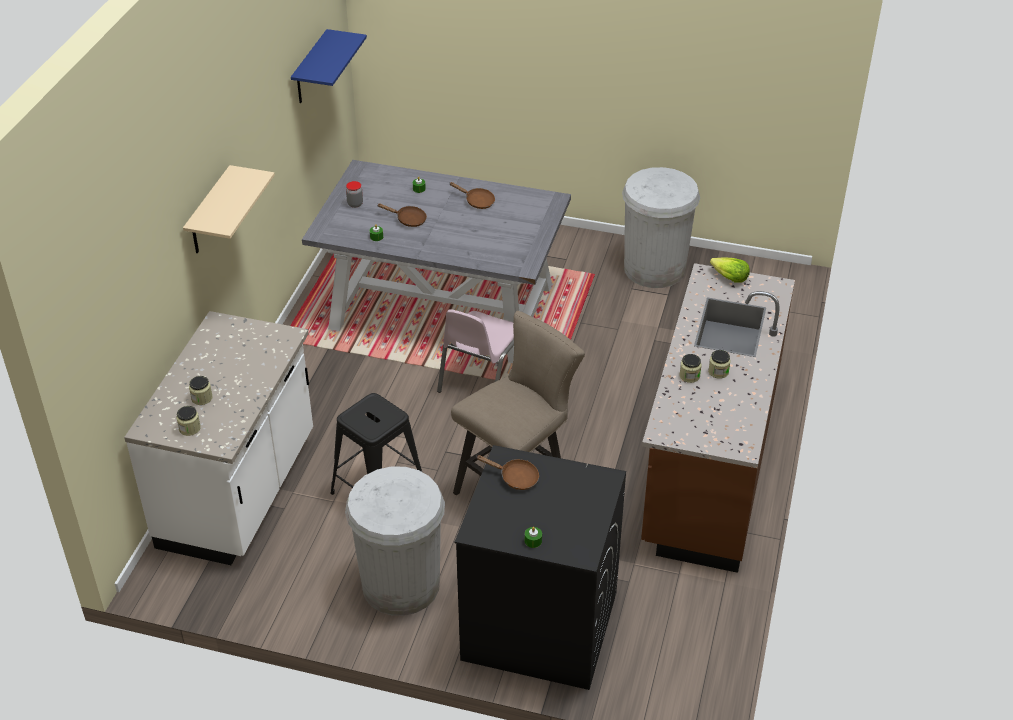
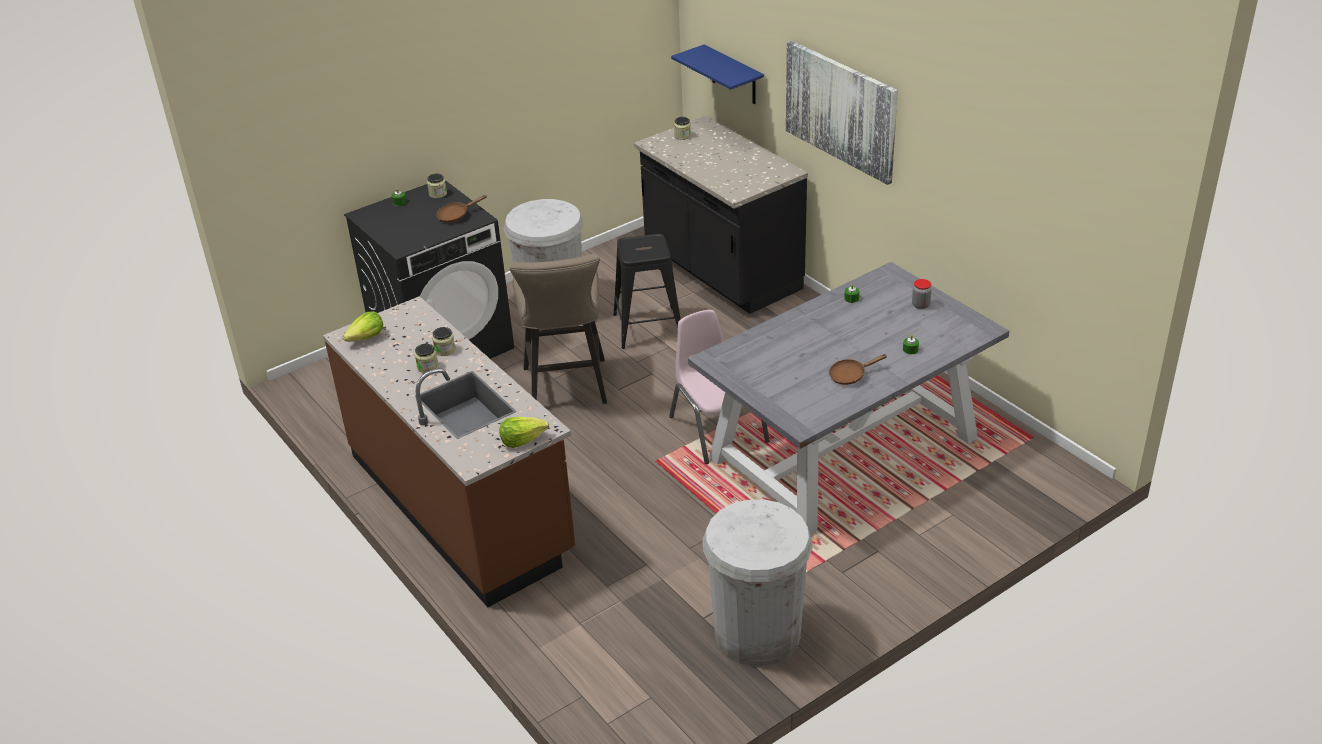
camera: 130 degrees right, 5 degrees down
(202, 398) = (708, 146): jar -> jar (438, 194)
(209, 212) = (840, 110): beige shelf -> picture
(240, 492) = (721, 272): white counter -> black counter
(310, 69) = (1042, 203): blue shelf -> blue shelf (733, 75)
(408, 220) = (861, 324): brown frying pan -> none
(729, 432) = (366, 338): none -> lettuce

